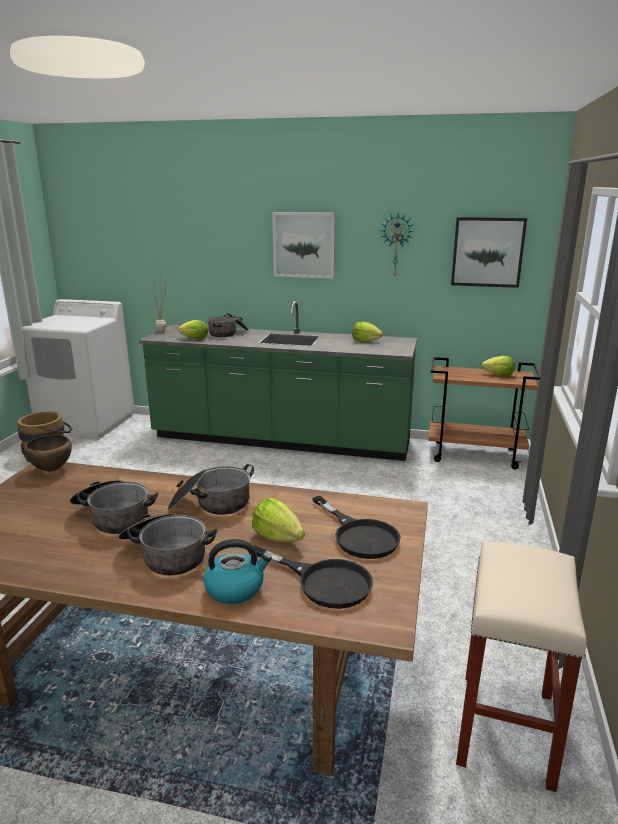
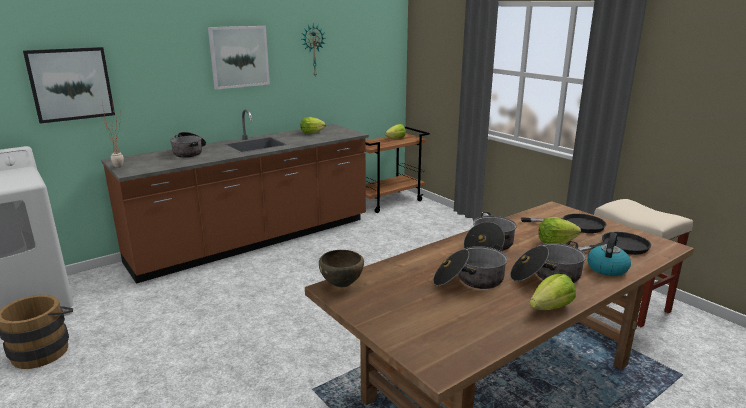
camera: 50 degrees left, 0 degrees up
(194, 339) = (174, 163): lettuce -> lettuce (551, 308)
(281, 440) = (254, 241): green counter -> brown counter
(487, 252) = (371, 51): picture -> picture (71, 84)

